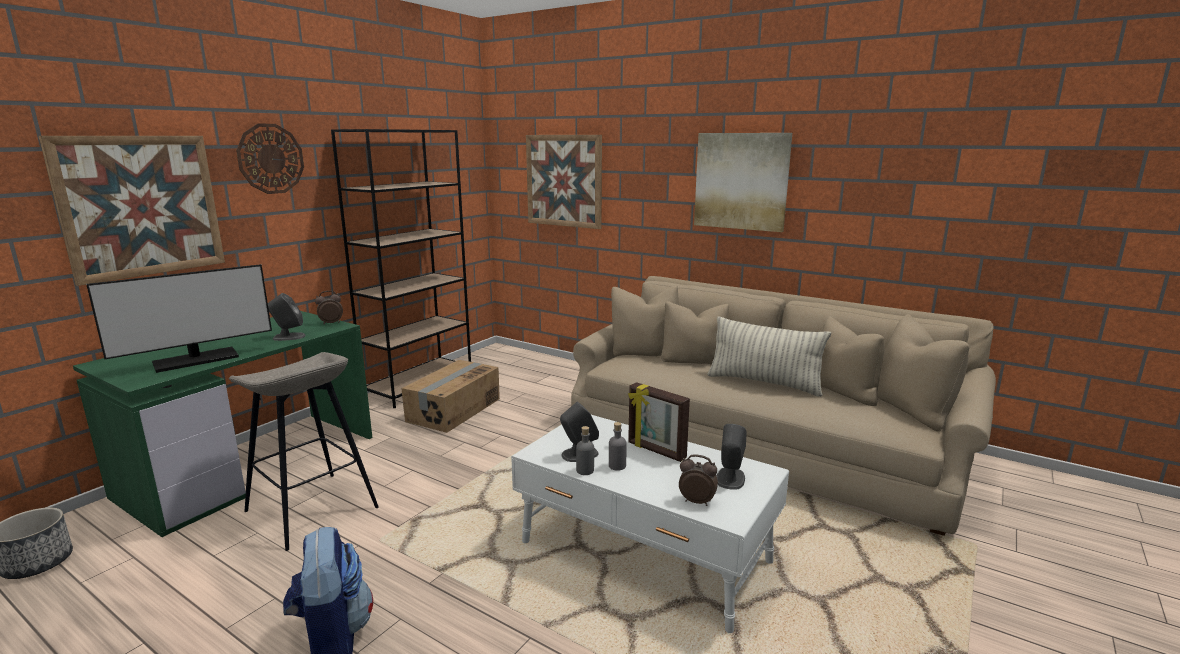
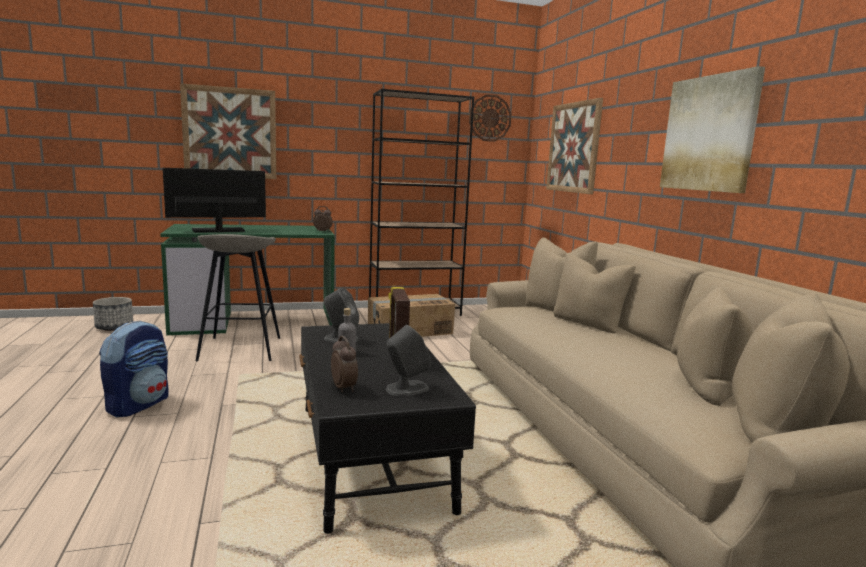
camera: 40 degrees right, 5 degrees down
(196, 360) = (218, 230): monitor -> monitor turned 150 degrees clockwise
(270, 159) = (322, 111): wall clock -> wall clock (490, 118)
(288, 337) = (284, 232): grey speaker -> none
(585, 470) = (320, 347): grey bottle -> none
(645, 552) = (371, 455): white coffee table -> black coffee table
(764, 383) = (617, 352): pillow -> none

